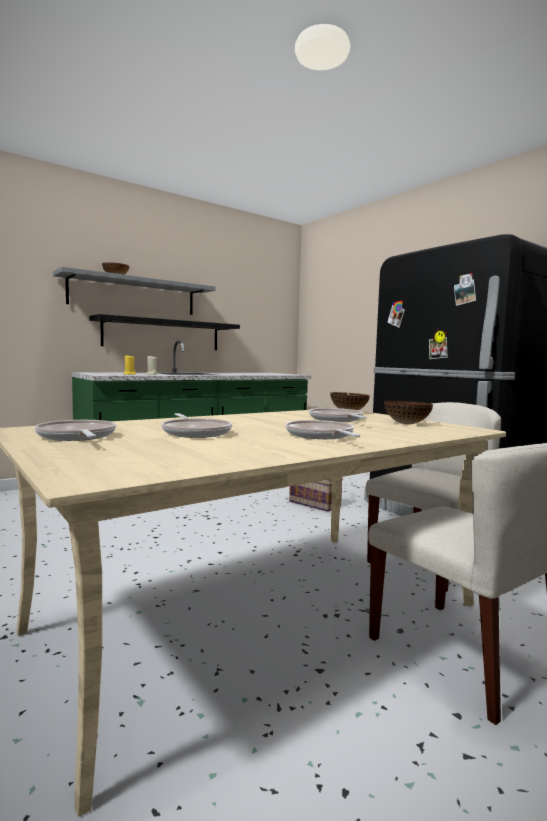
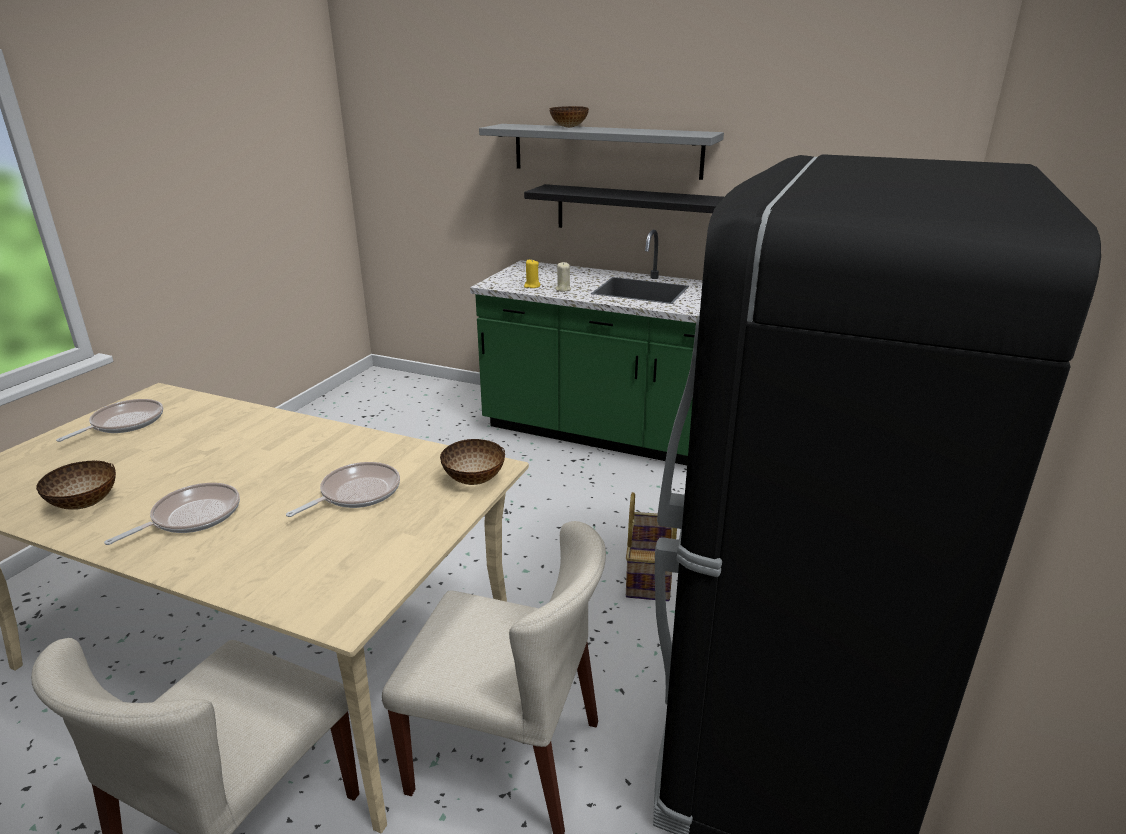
camera: 60 degrees right, 20 degrees up
(195, 432) = (177, 454): frying pan -> none
(407, 424) = (359, 551): bowl -> bowl (85, 504)

